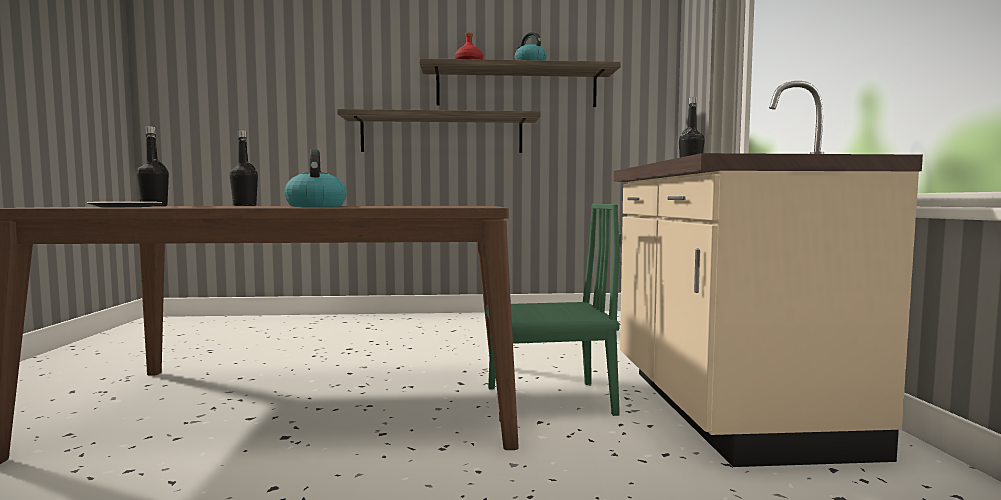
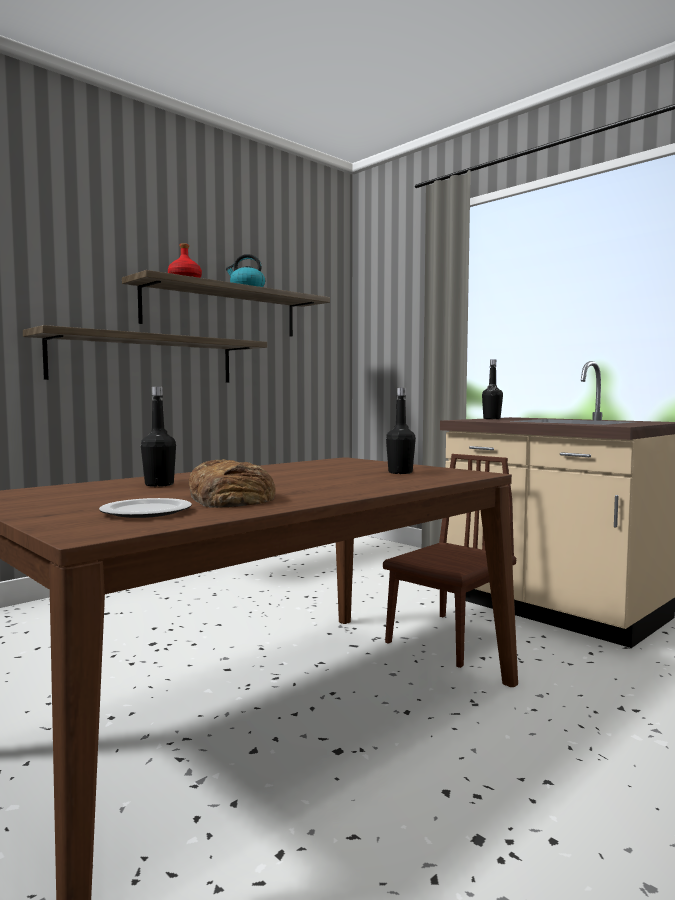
camera: 40 degrees left, 0 degrees up
(154, 206) = (74, 500): black bottle -> black bottle (400, 472)
(206, 206) = (229, 498): none -> bread
(316, 206) = (312, 483): kettle -> none
(549, 401) = (450, 639): green chair -> brown chair

